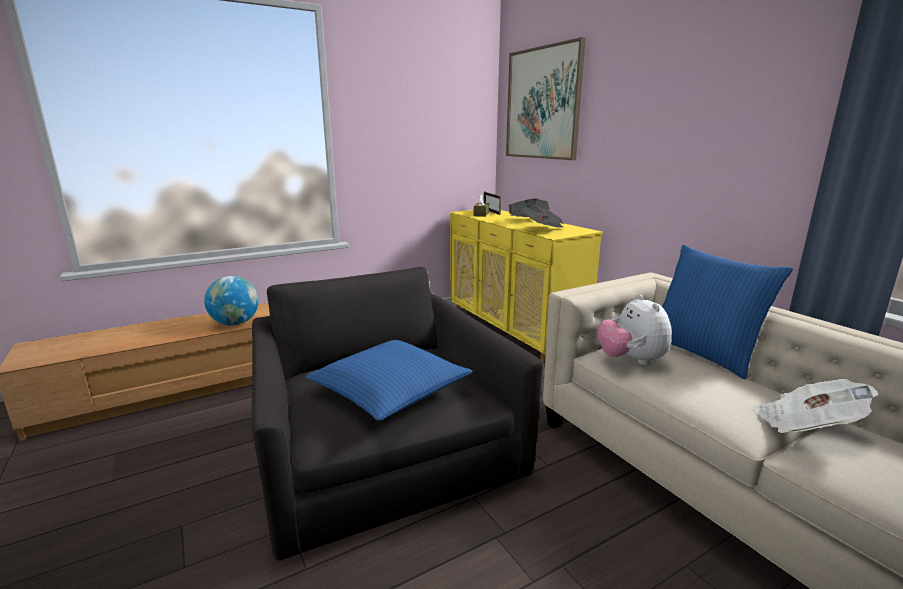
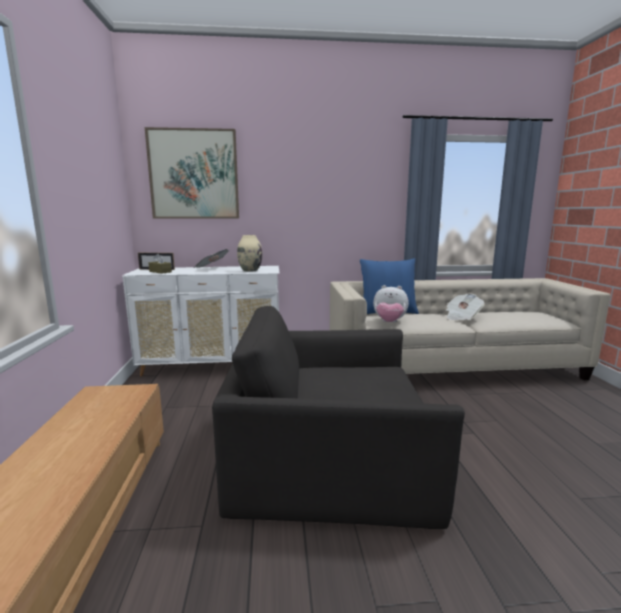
camera: 65 degrees left, 5 degrees down
(235, 323) = (81, 458): globe -> none
(389, 391) = (367, 387): blue pillow -> none
(512, 332) = (212, 365): yellow cabinet -> white cabinet
(542, 229) = (250, 270): newspaper -> beige vase

